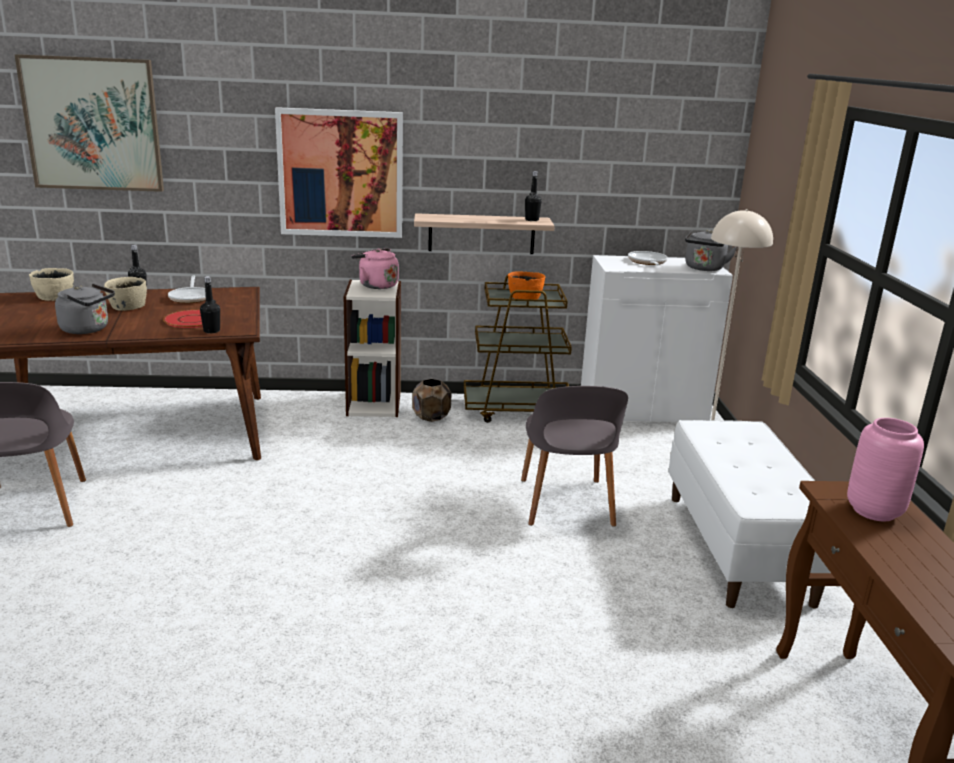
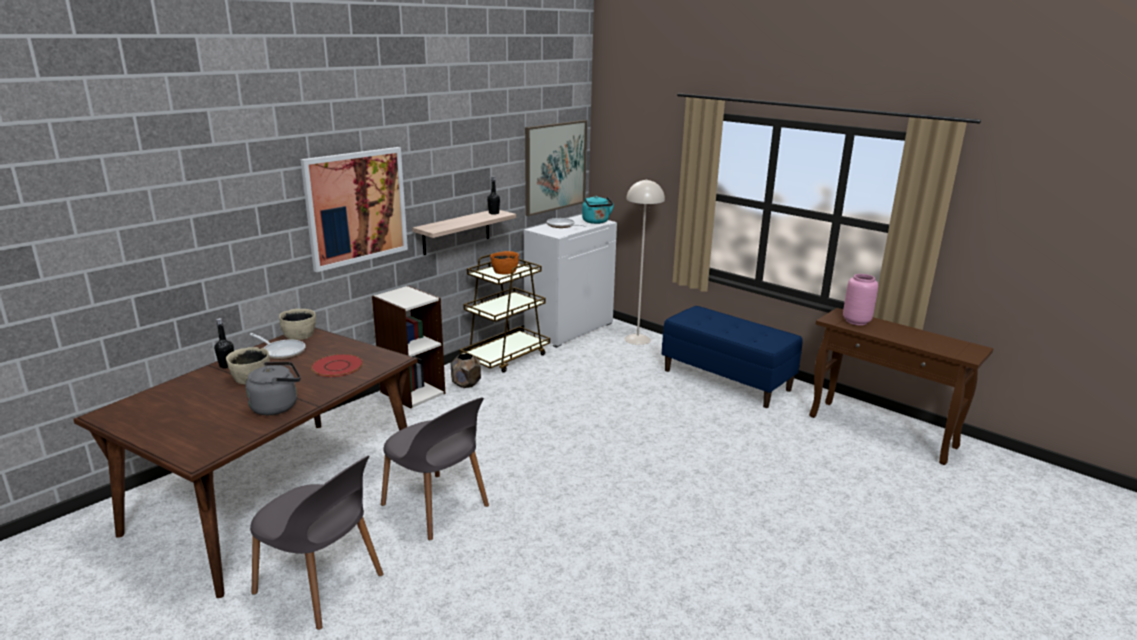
camera: 45 degrees left, 0 degrees up
(55, 296) = (154, 397): beige bowl -> beige bowl (300, 335)
(93, 124) = (121, 208): picture -> picture (555, 166)
(211, 331) = (376, 367): black bottle -> none
(376, 285) = (402, 294): pink kettle -> none
(566, 504) = (628, 397): grey chair -> grey chair (436, 507)
(704, 269) = (596, 222): grey kettle -> turquoise kettle
(738, 548) = (727, 380): white bench -> blue bench

